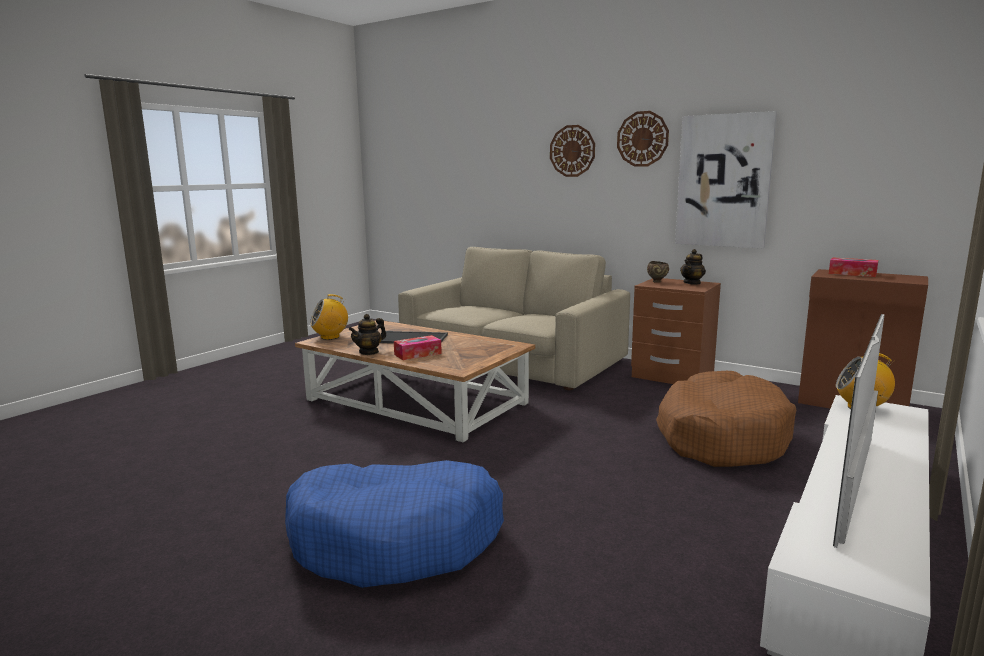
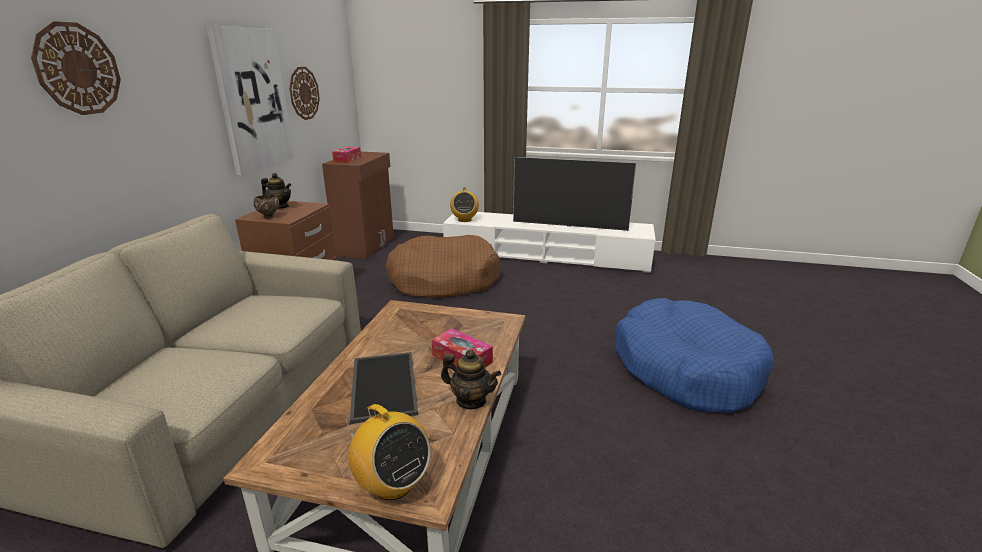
camera: 110 degrees left, 10 degrees up
(642, 139) = (172, 52): wall clock -> wall clock (304, 93)

